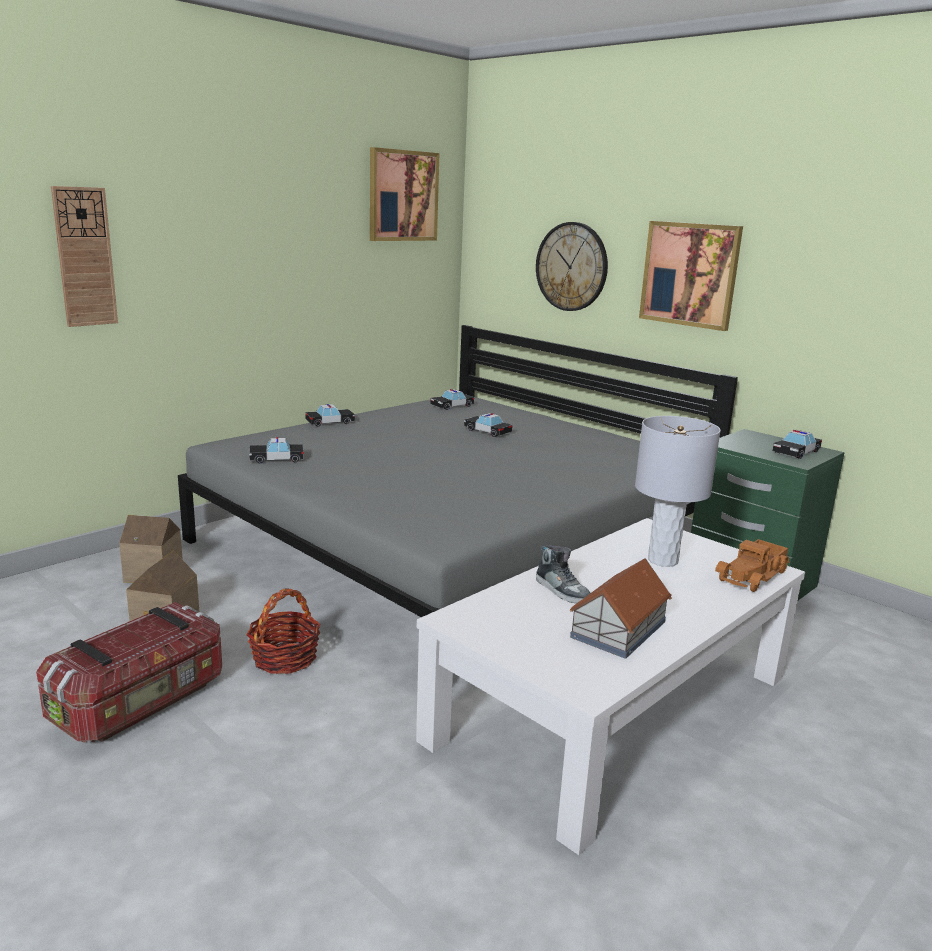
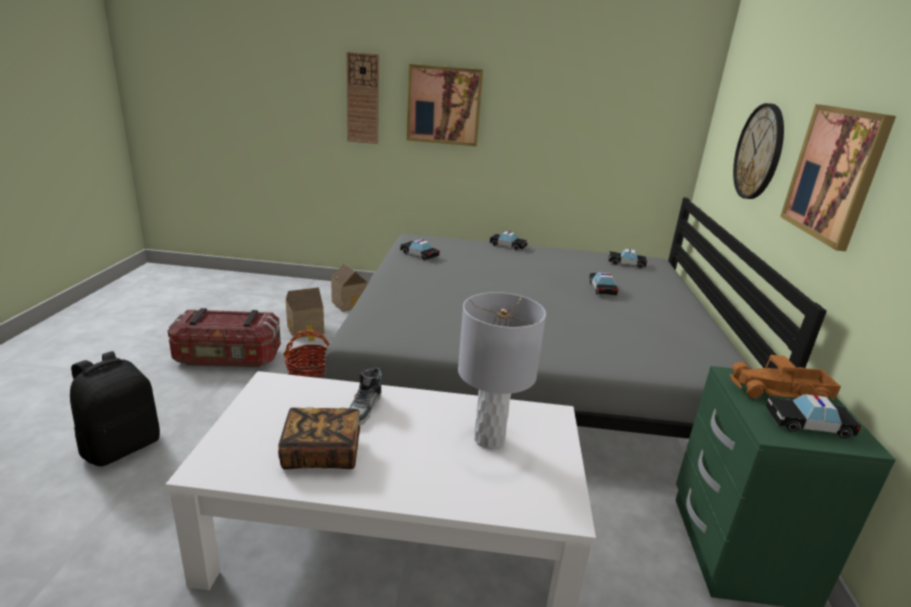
camera: 50 degrees right, 5 degrees up
(246, 849) = (122, 446): none -> black backpack
(403, 196) = (641, 71): picture -> picture (444, 105)
(617, 629) = (322, 453): toy house -> book
(753, 575) = (531, 502): toy truck -> toy truck (780, 392)

